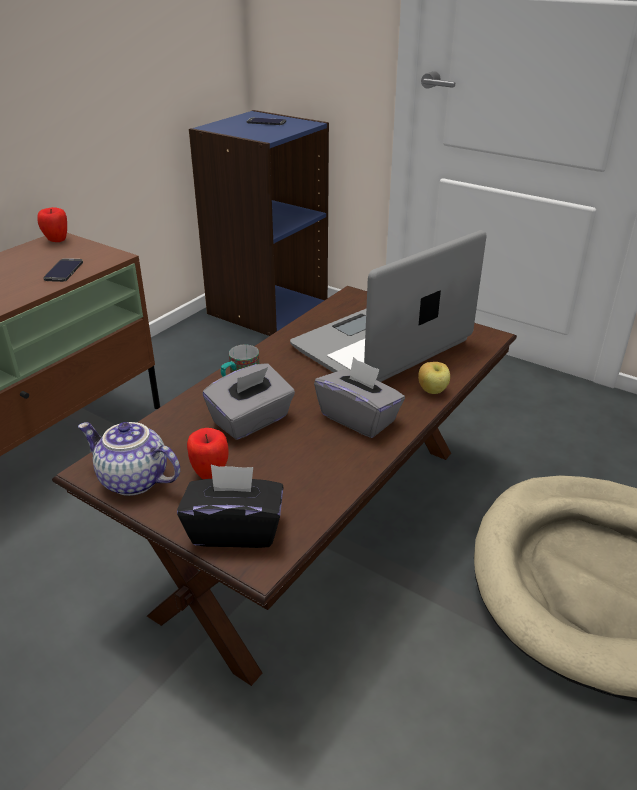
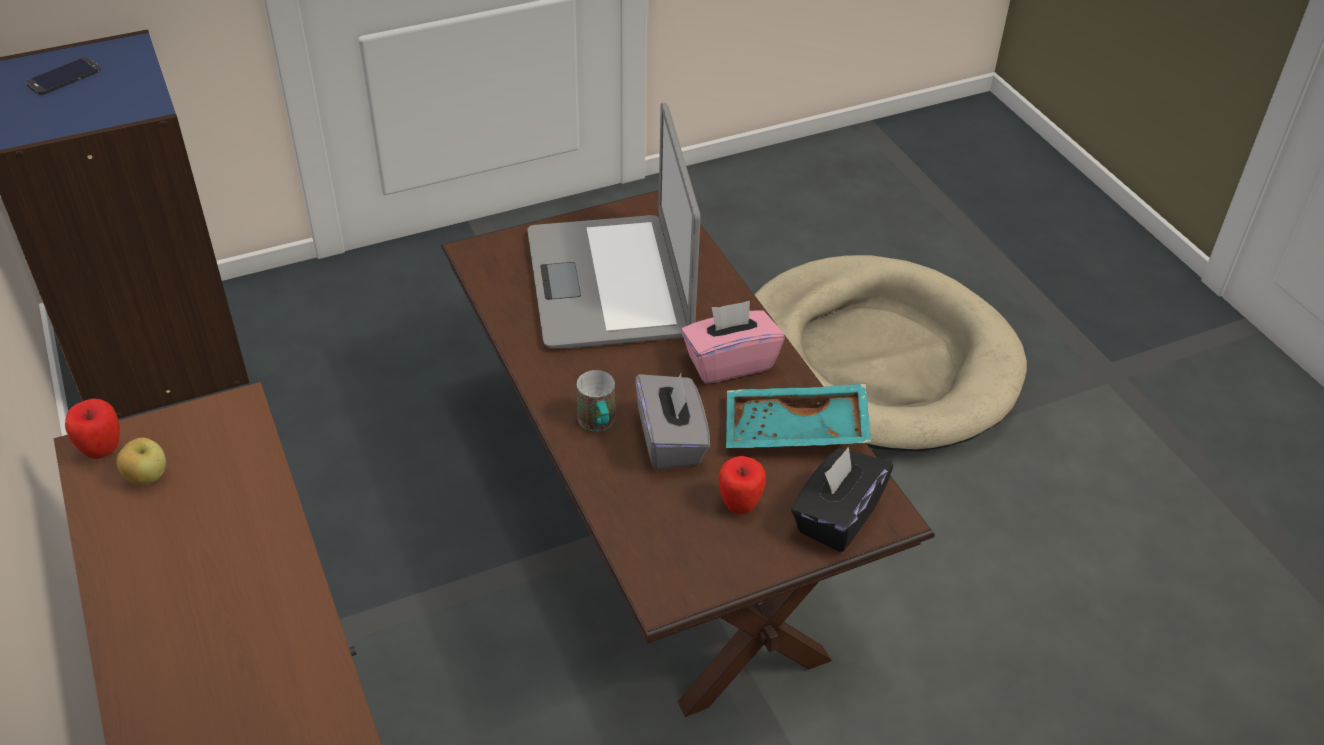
camera: 60 degrees left, 10 degrees up
(64, 270) = (233, 470): phone -> none
(132, 481) = (707, 569): teapot -> none
(313, 475) = (795, 433): none -> turquoise tray
(358, 418) = (729, 362): grey tissue box -> pink tissue box
(433, 391) = (725, 292): apple -> apple (148, 477)

